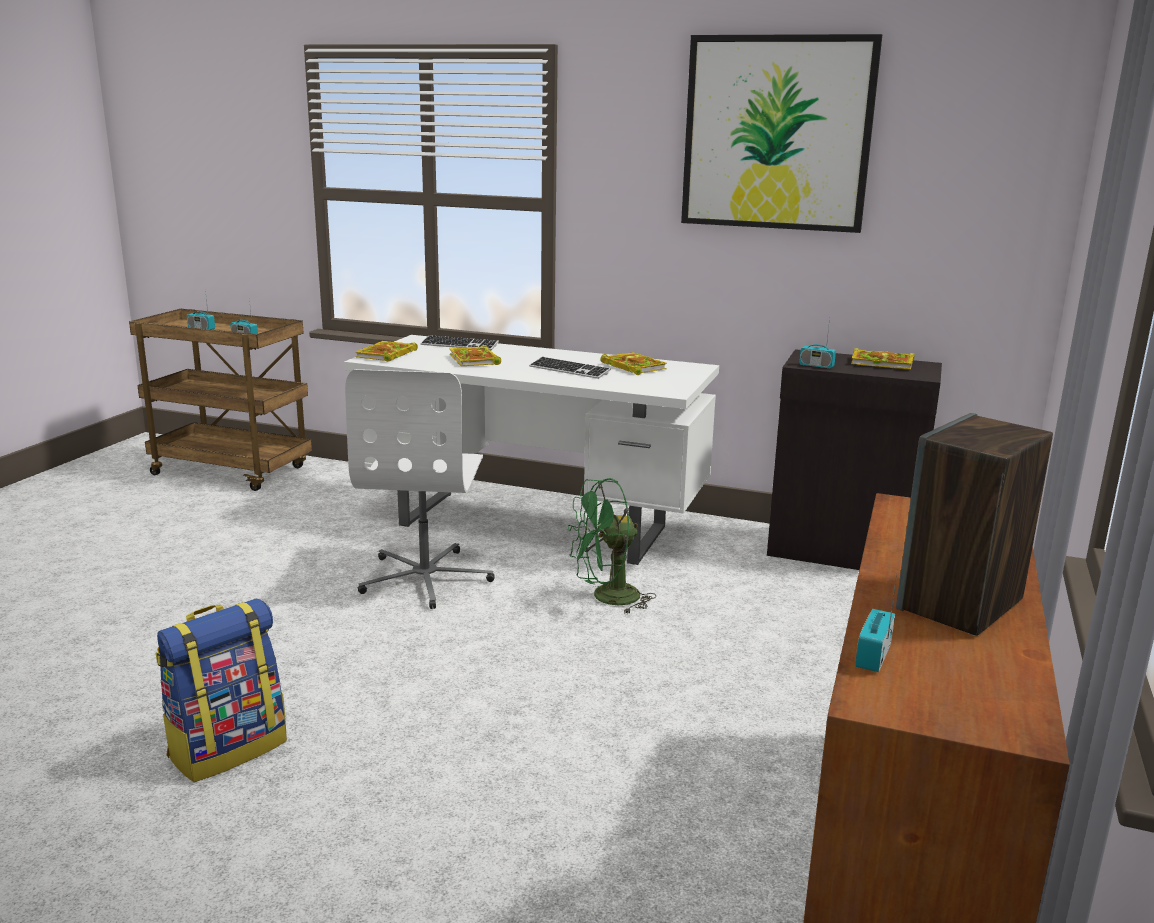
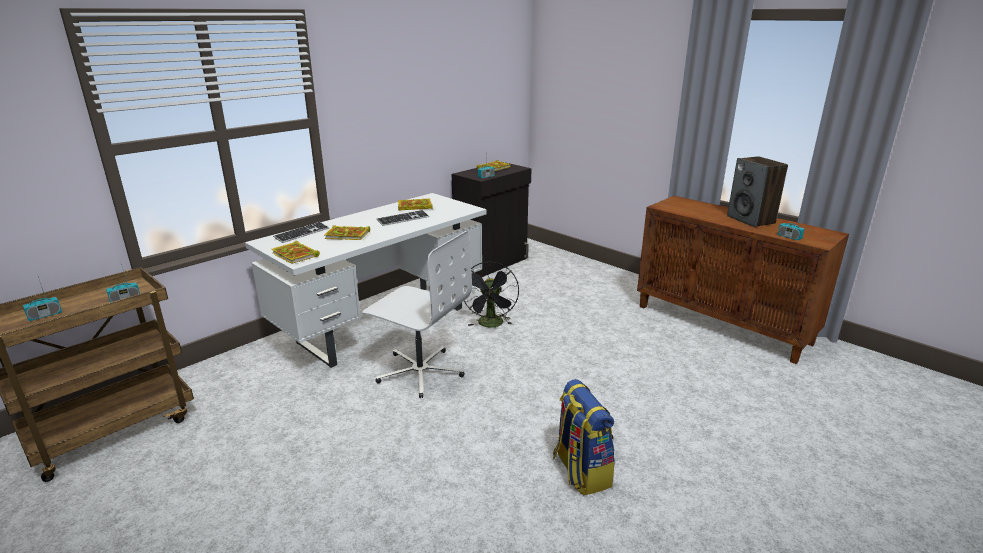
camera: 65 degrees left, 5 degrees up
(607, 598) = (491, 325): green fan -> black fan
(777, 133) = (428, 60): picture -> none

